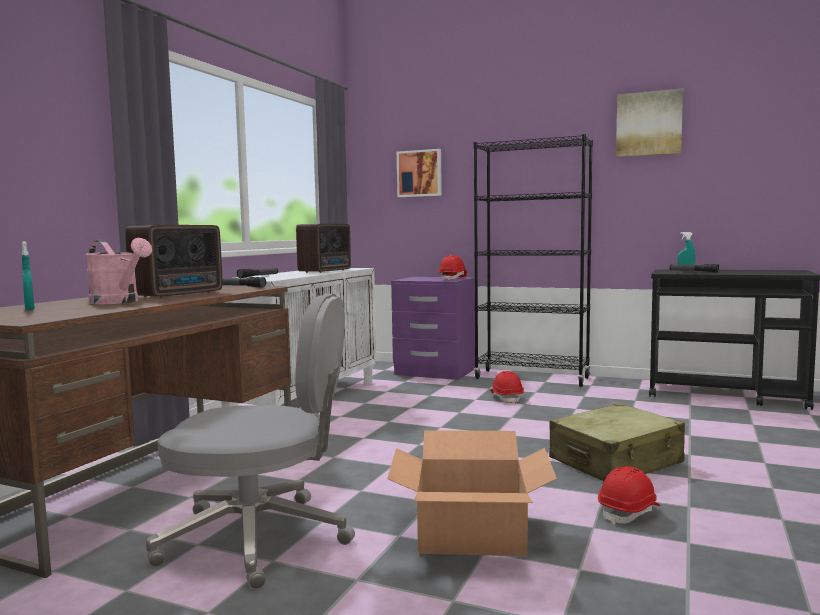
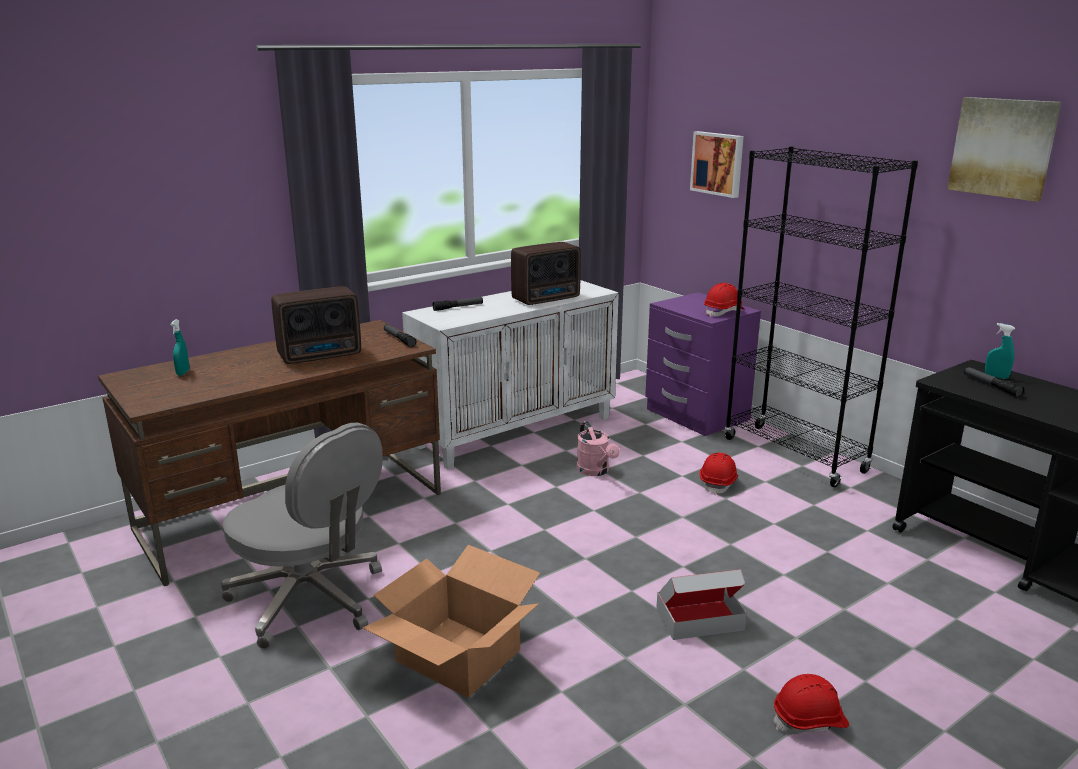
camera: 30 degrees right, 15 degrees up
(119, 302) = (254, 369): pink watering can -> pink watering can (596, 471)
(616, 461) = (700, 619): beige suitcase -> cardboard box
(629, 512) = (617, 688): red hard hat -> red hard hat (810, 721)

